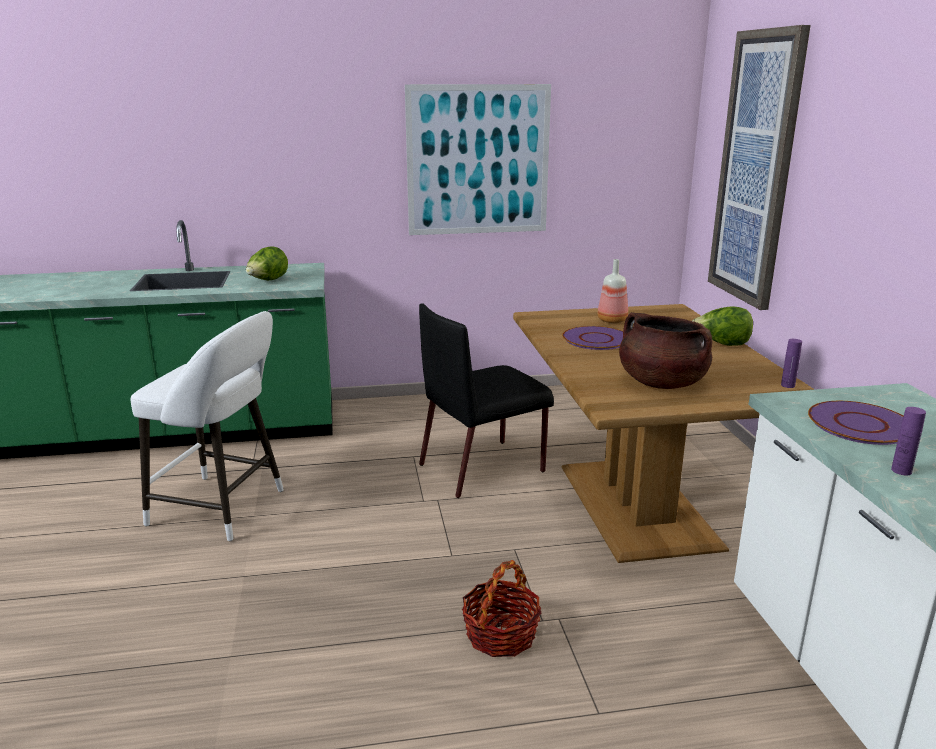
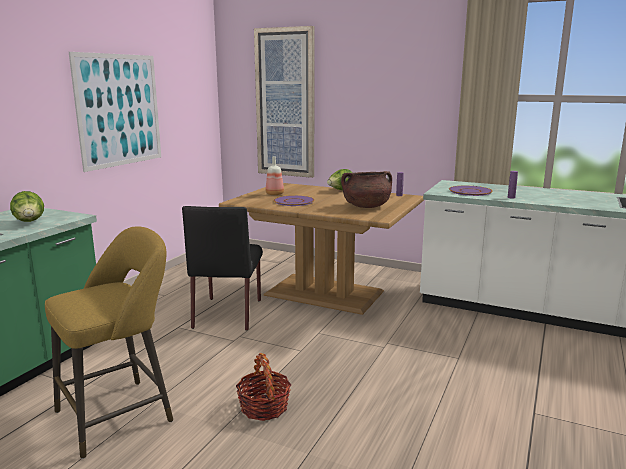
camera: 55 degrees left, 5 degrees down
(224, 509) = (121, 414): white stool -> yellow stool
(501, 635) = (383, 361): basket -> basket (264, 407)

